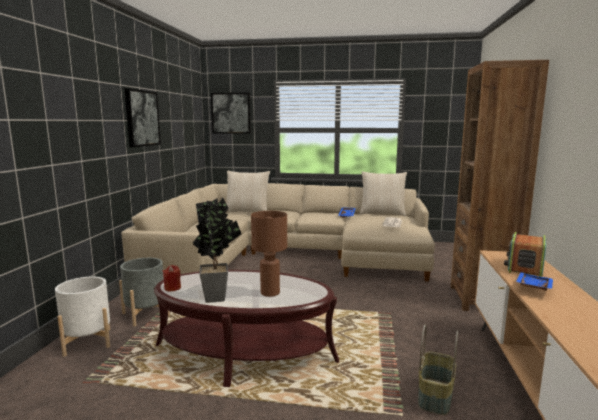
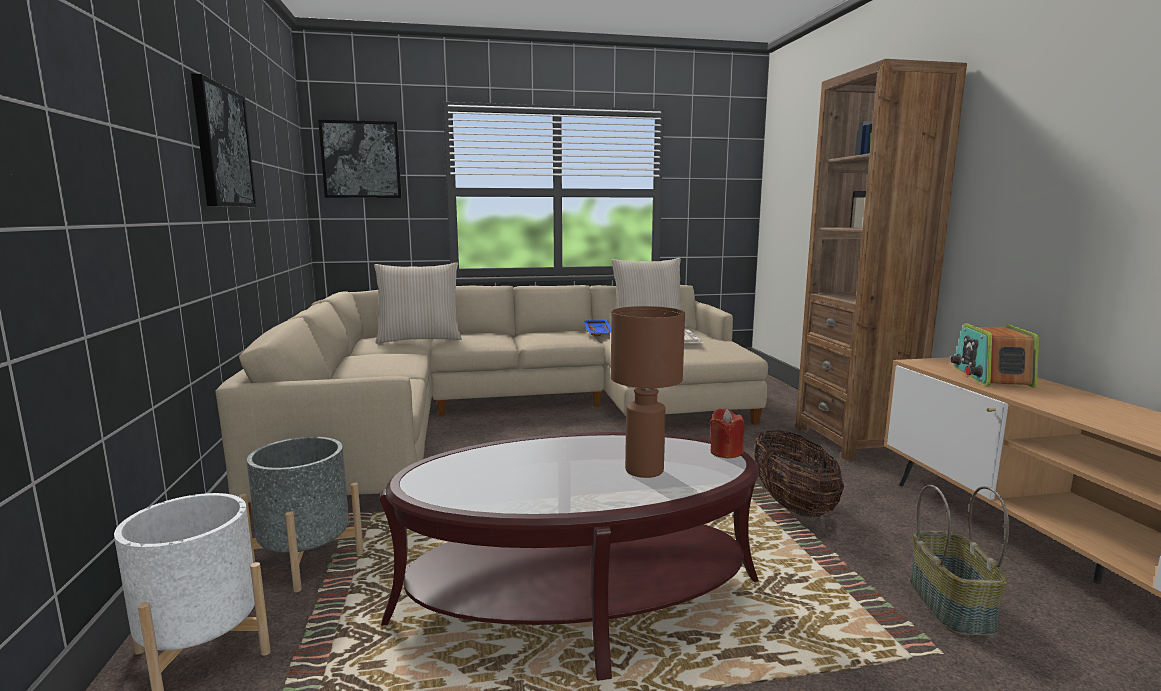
camera: 20 degrees left, 0 degrees up
(172, 288) = (436, 491): red candle -> red candle (725, 452)
(217, 296) = (551, 492): potted plant -> none
(399, 329) = (792, 505): none -> basket
(532, 287) = (1050, 401): blue tray -> none

